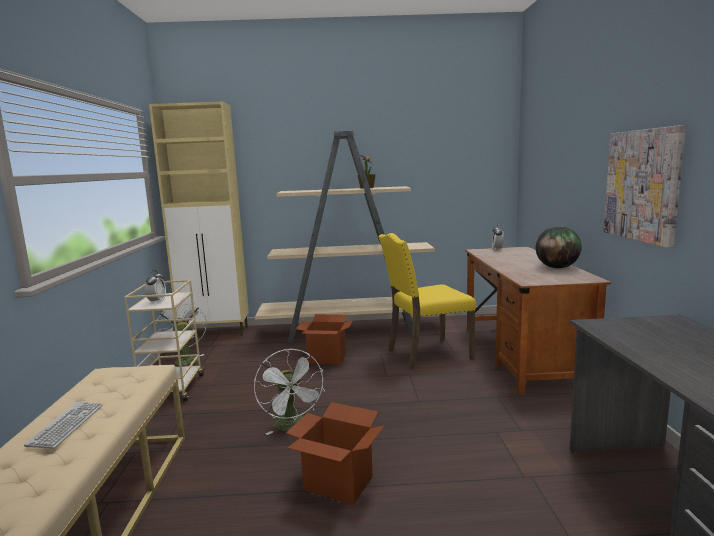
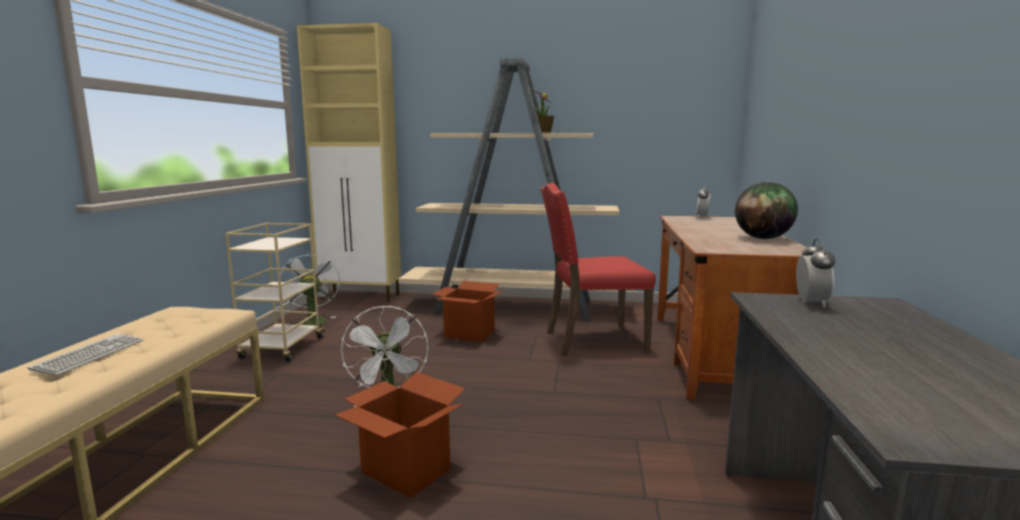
camera: 10 degrees right, 0 degrees up
(157, 301) = (266, 244): alarm clock -> alarm clock (811, 303)
(426, 354) = (592, 341): yellow chair -> red chair
(642, 185) = (871, 117): picture -> none

